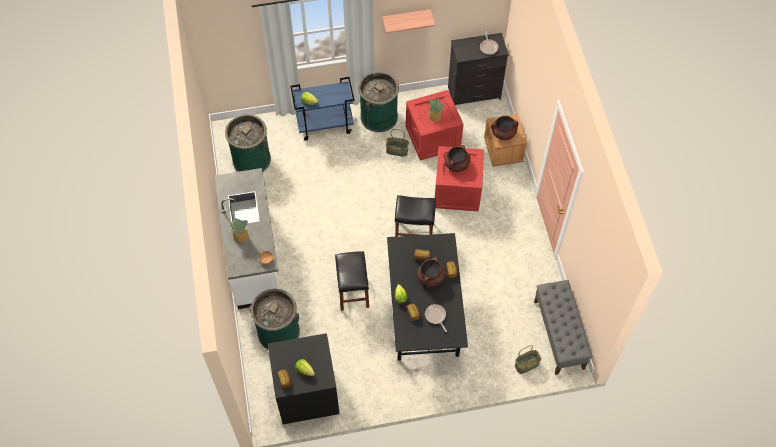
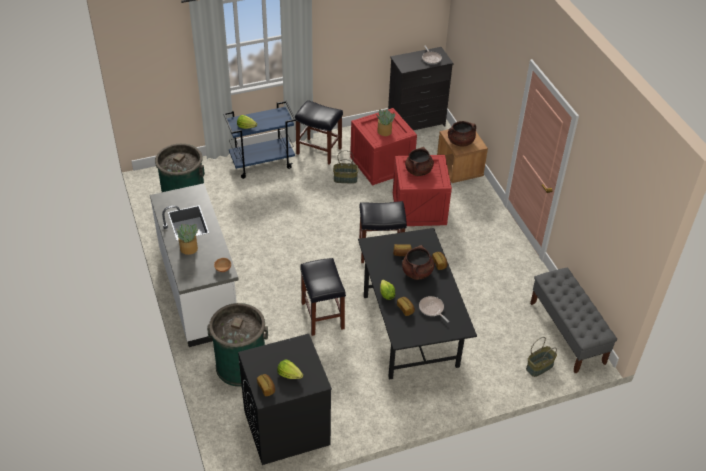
camera: 10 degrees left, 15 degrees down
(379, 116) = (319, 151): green trash can -> black stool
(406, 18) = (344, 27): shelf -> none

